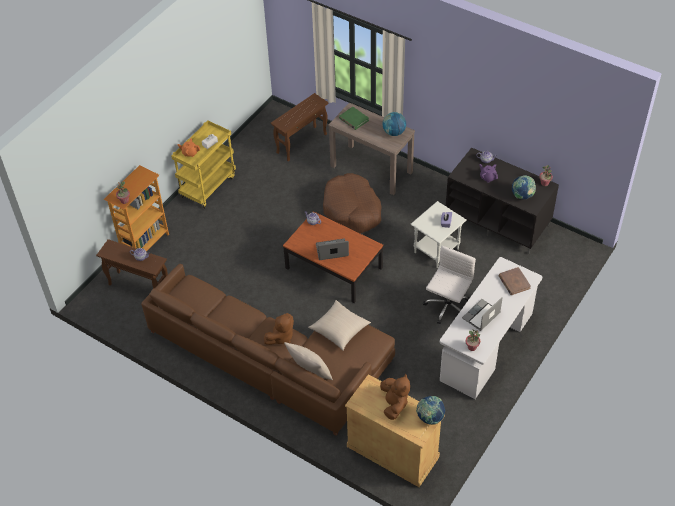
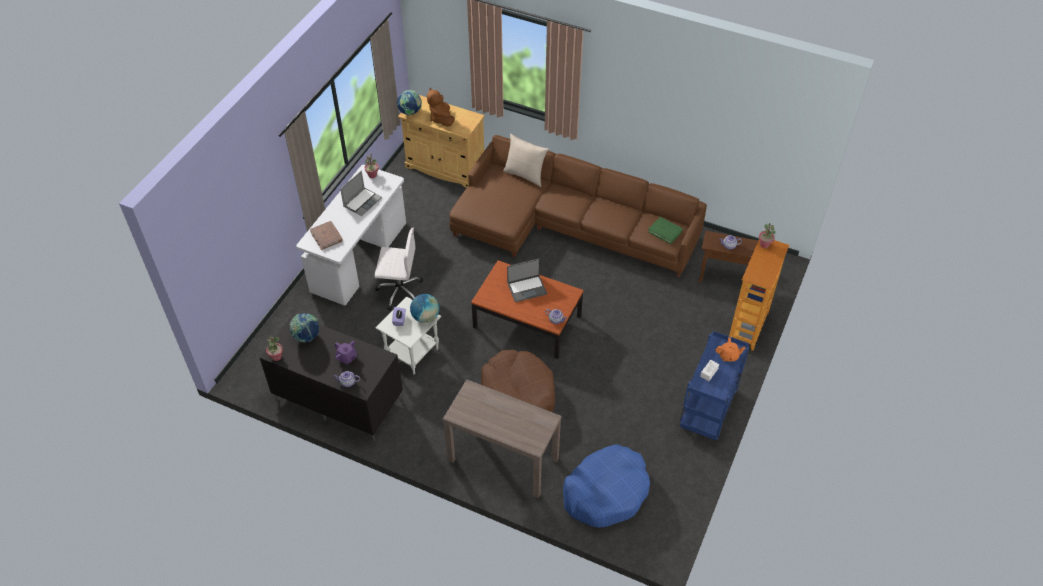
camera: 170 degrees right, 0 degrees up
(208, 186) = (708, 411): yellow cart -> blue cart
(281, 337) = (559, 201): brown plush toy -> none
(301, 143) = (606, 492): brown side table -> blue dog bed
(339, 330) = (504, 212): beige pillow -> none
(353, 119) = (528, 427): green book -> green book (665, 231)
(394, 132) = (470, 411): globe -> globe (425, 317)
(447, 308) = (399, 291): white office chair -> white office chair turned 105 degrees counterclockwise

